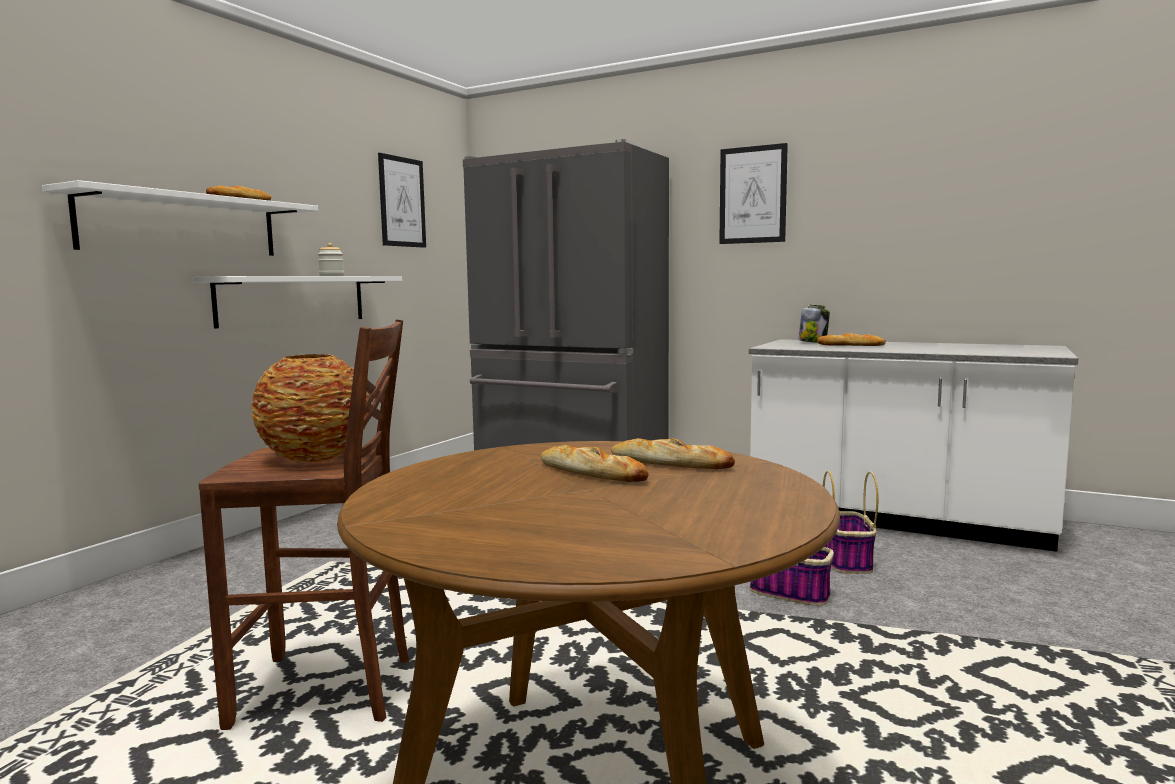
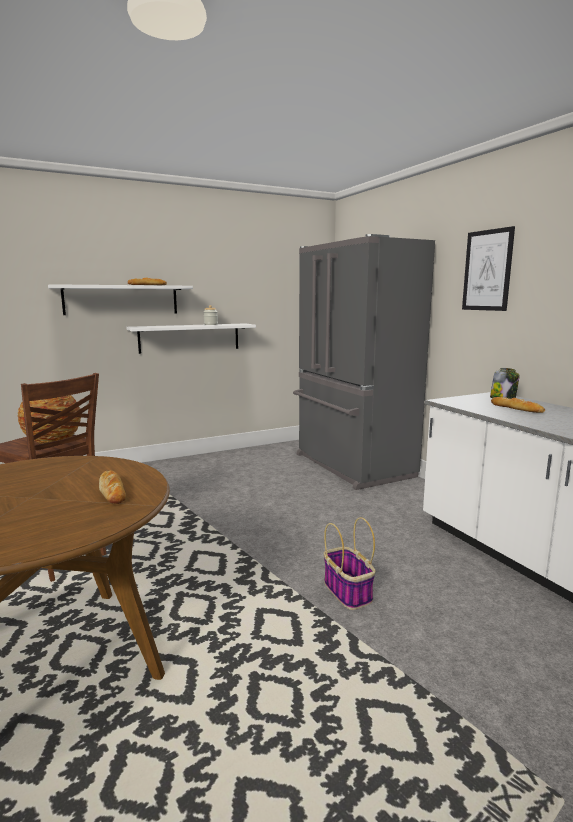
camera: 35 degrees right, 5 degrees up
(402, 202) = (274, 275): picture -> none
(592, 473) = (65, 486): bread -> none
(846, 560) = (430, 583): basket -> none

